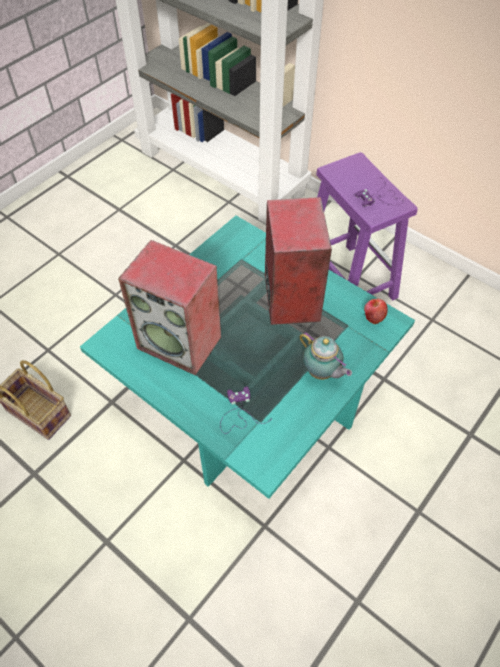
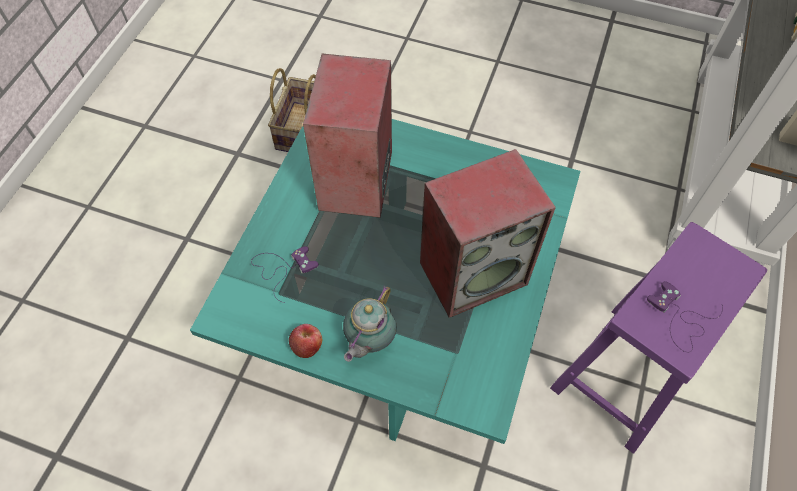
camera: 70 degrees right, 5 degrees up
(373, 316) = (486, 382): apple -> apple (307, 346)

